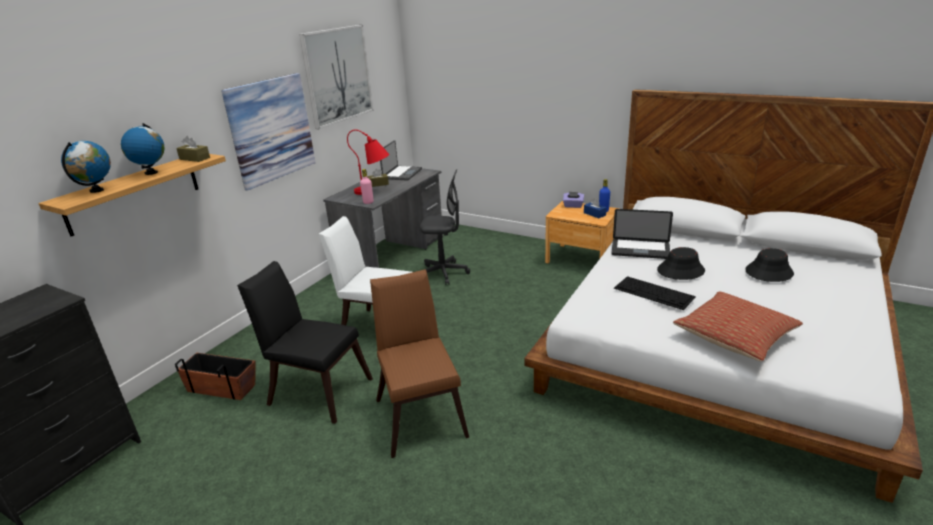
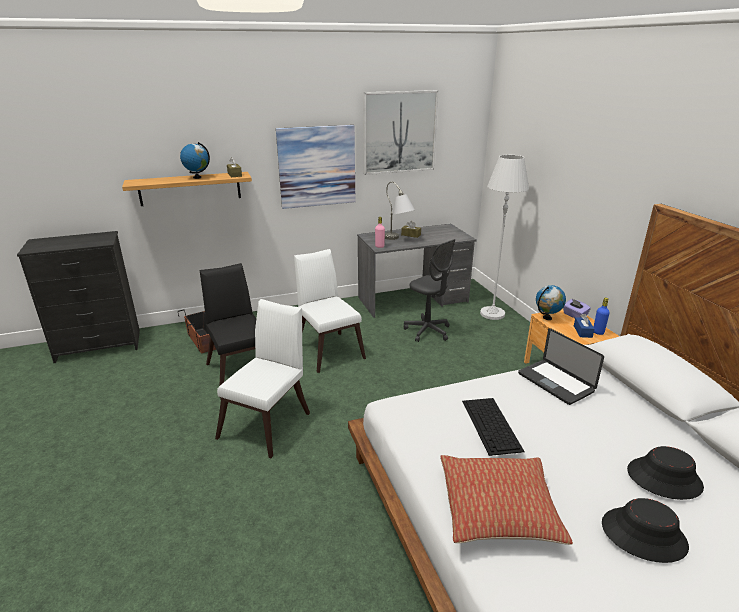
camera: 40 degrees right, 0 degrees up
(96, 190) = (155, 180): globe -> globe (547, 318)
(374, 192) = (398, 240): red table lamp -> grey table lamp
(401, 174) = (441, 232): laptop -> none
(420, 413) = (269, 422): brown chair -> white chair
(474, 238) = (492, 314): none -> white floor lamp
(680, 270) = (558, 421): black hat -> black hat (643, 534)

